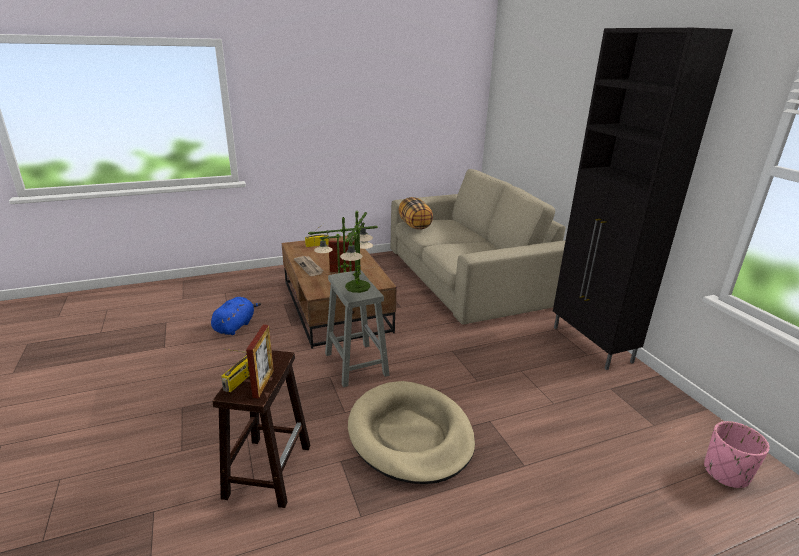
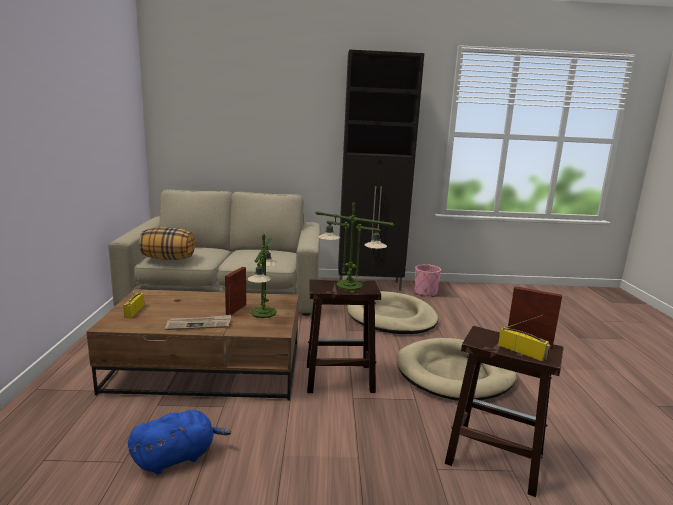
camera: 70 degrees left, 10 degrees down
(235, 326) = (177, 457): blue plush toy -> blue plush toy turned 105 degrees clockwise
(355, 363) = (338, 378): grey stool -> brown stool
(513, 373) = (391, 317): none -> beige dog bed
(726, 473) = (500, 295): pink planter -> pink planter (425, 293)

